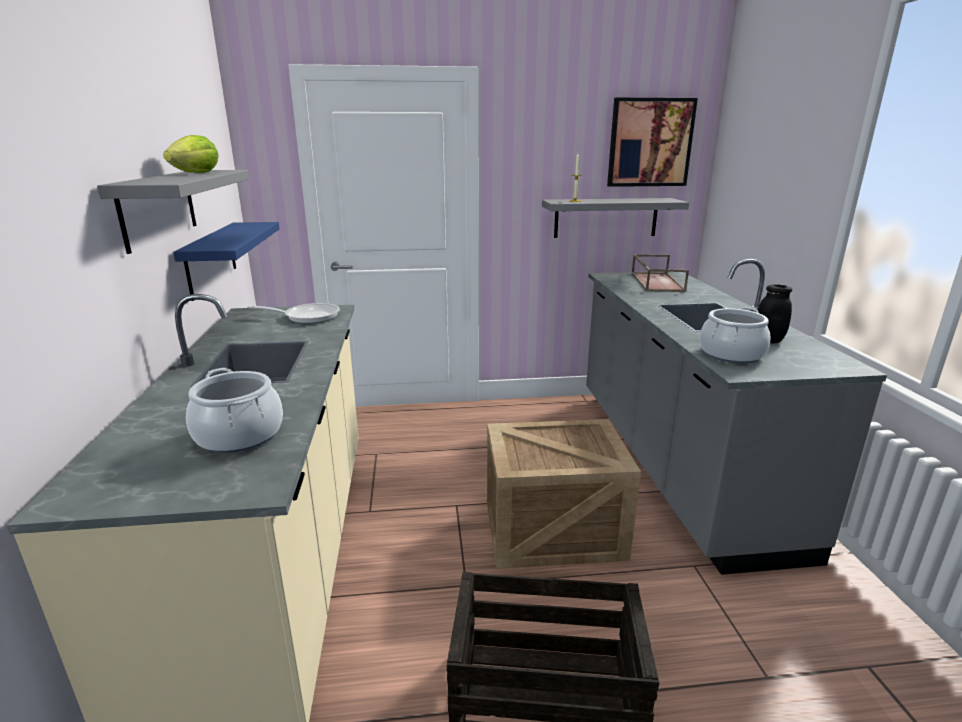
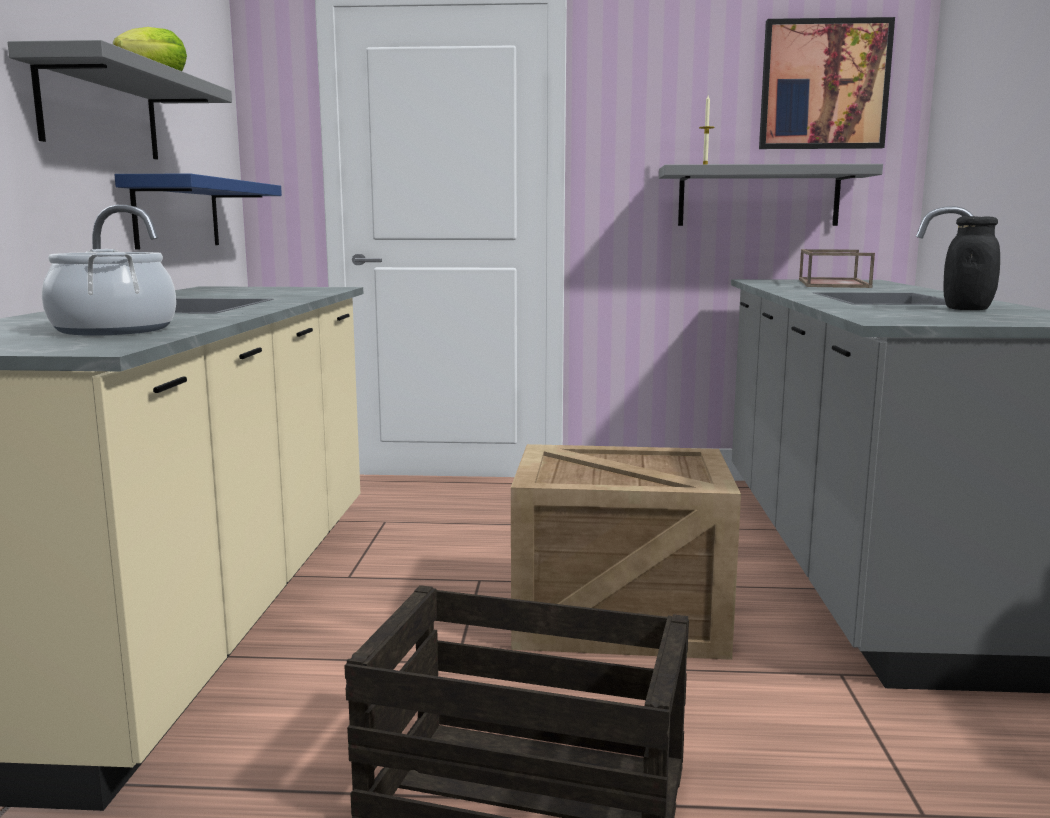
camera: 10 degrees right, 10 degrees down
(307, 316) = (291, 290): frying pan -> none
(731, 354) = (892, 313): cooking pot -> none

